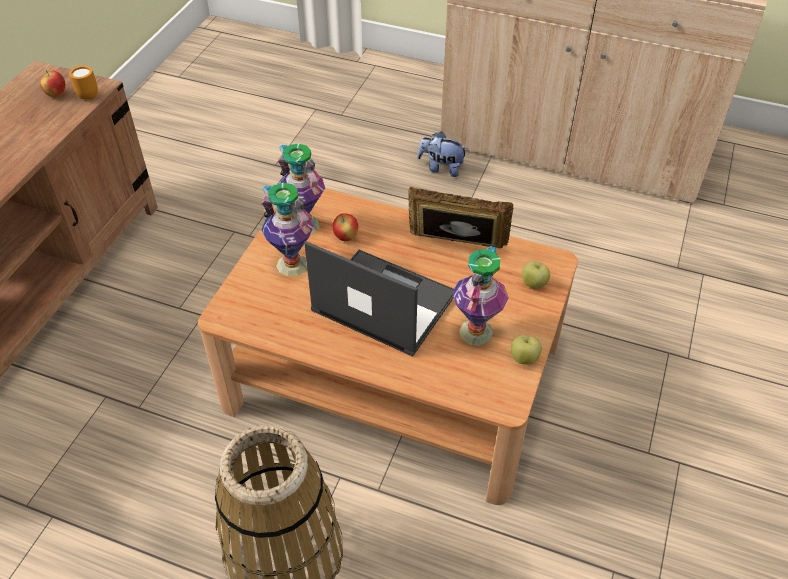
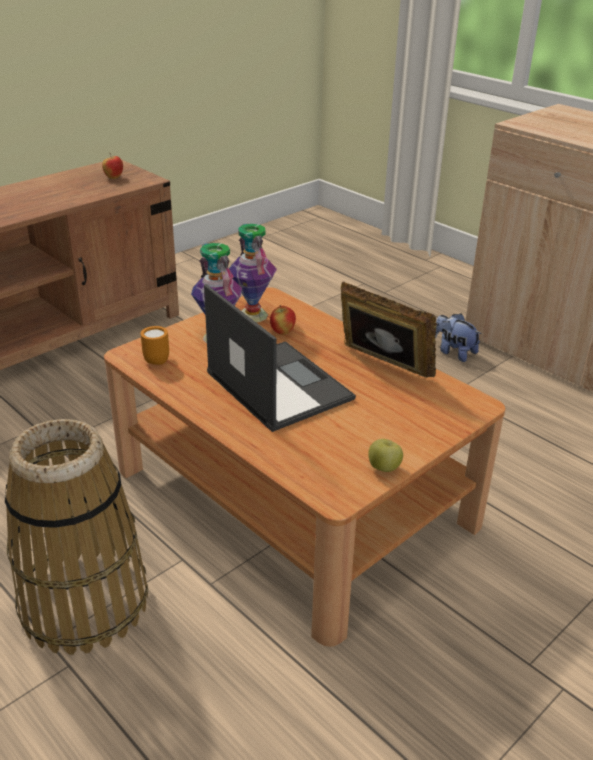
camera: 25 degrees right, 15 degrees down
(89, 94) = (137, 182): orange mug -> orange mug (158, 359)
(475, 331) = (350, 432): vase -> none
(534, 284) = (441, 414): apple -> none

